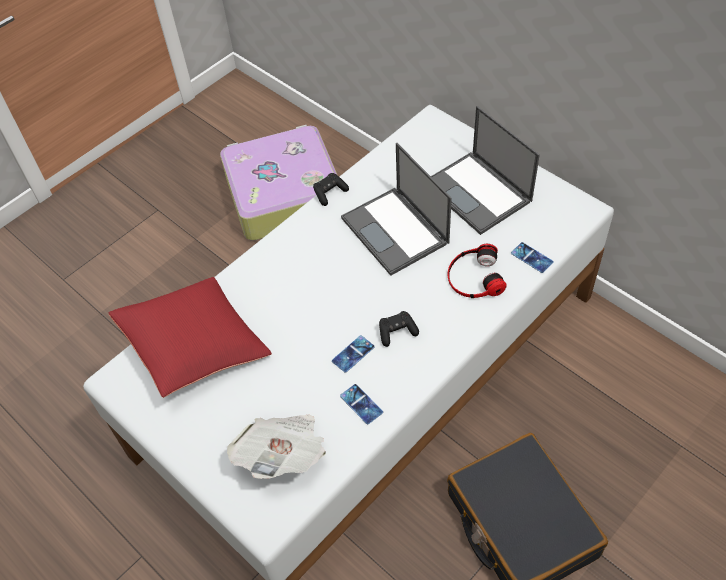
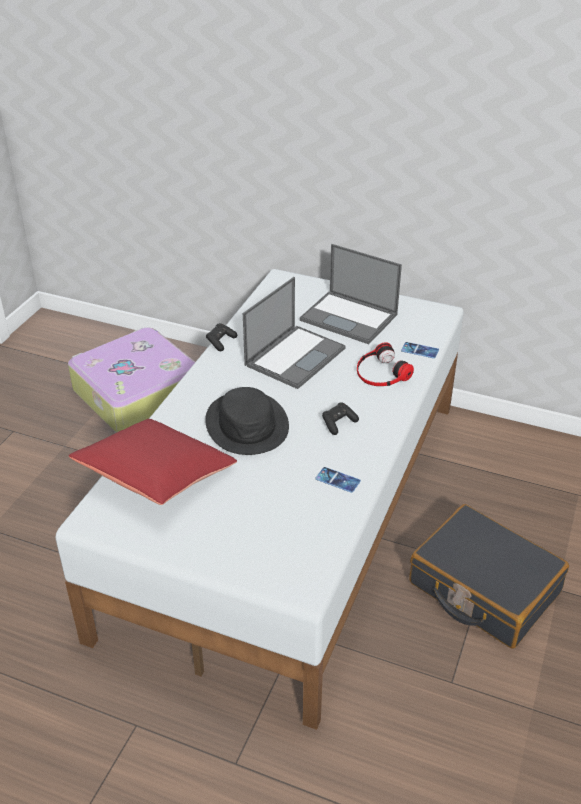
camera: 25 degrees left, 15 degrees down
(283, 454) = (289, 534): newspaper -> none
(307, 307) = (247, 424): none -> black hat
(353, 354) = (309, 447): phone -> none
(396, 231) = (295, 356): laptop -> laptop turned 90 degrees counterclockwise

